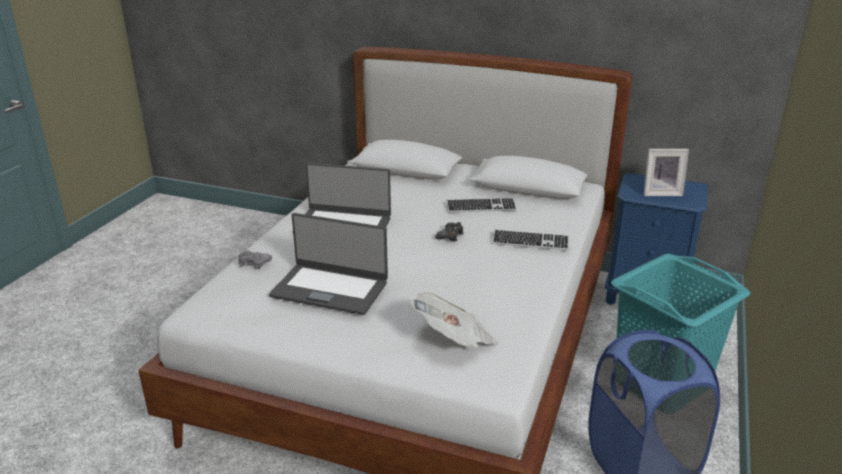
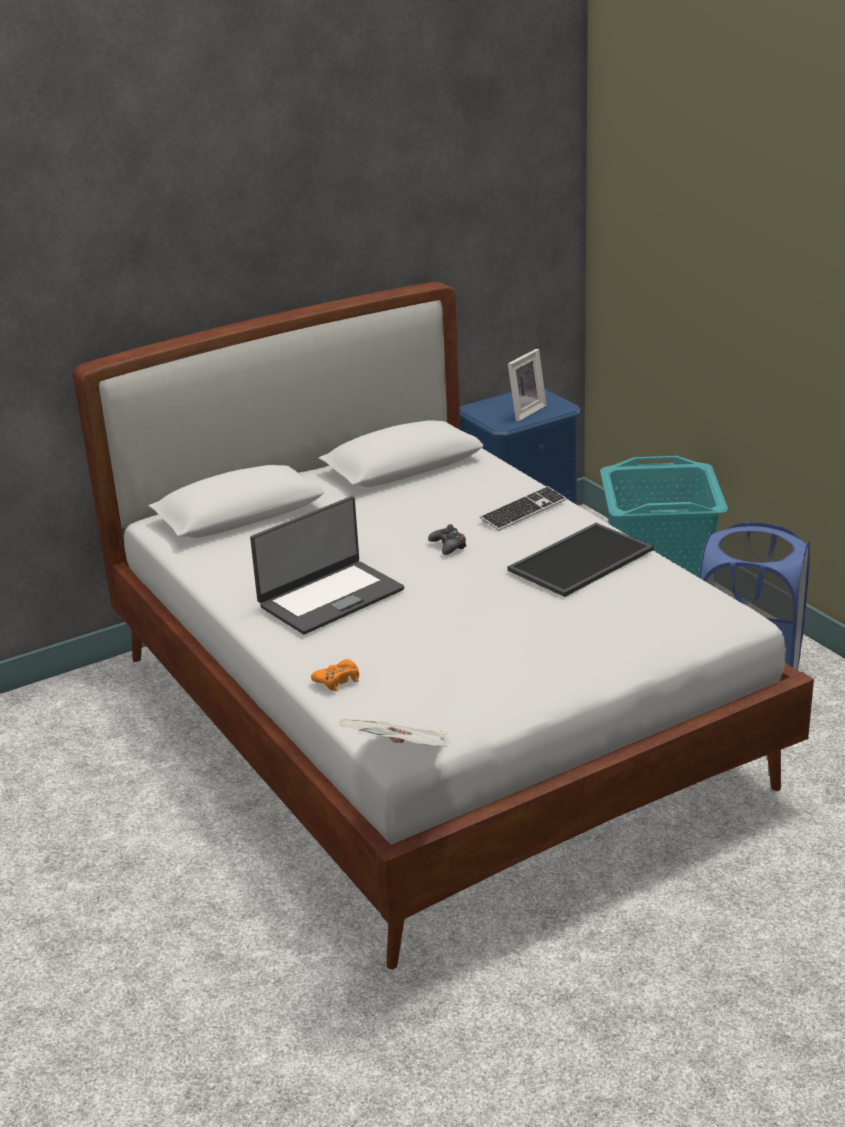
camera: 50 degrees left, 0 degrees up
(254, 263) = (338, 680): grey game controller -> orange game controller
(330, 288) = (472, 646): laptop -> none
(454, 339) = (647, 614): newspaper -> newspaper (401, 757)
(481, 207) = (409, 507): keyboard -> none
(492, 286) = (581, 561): none -> tray

